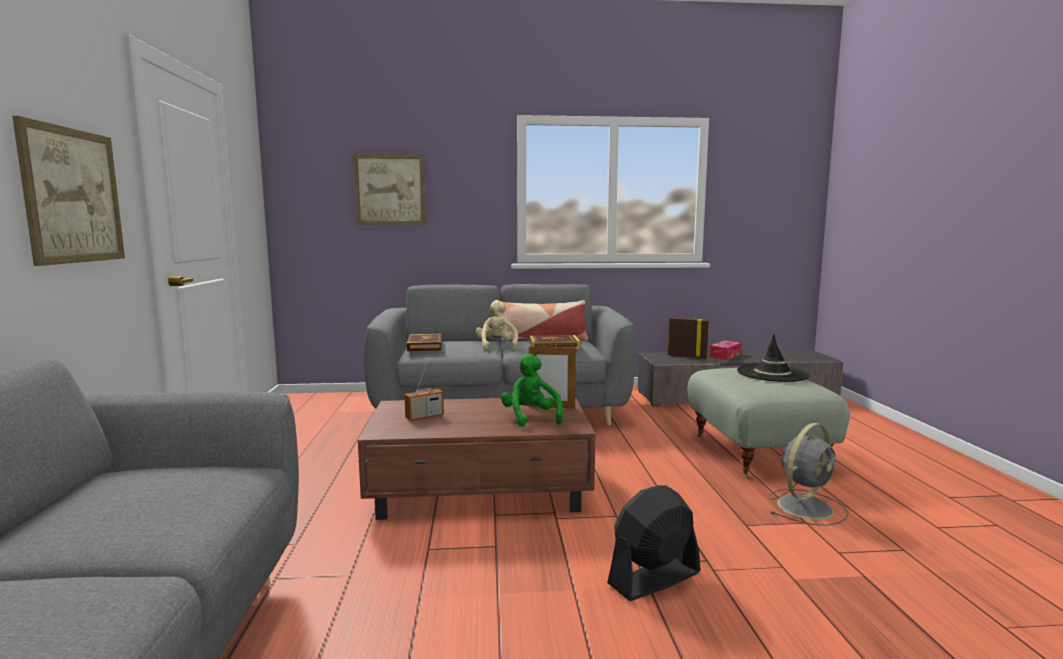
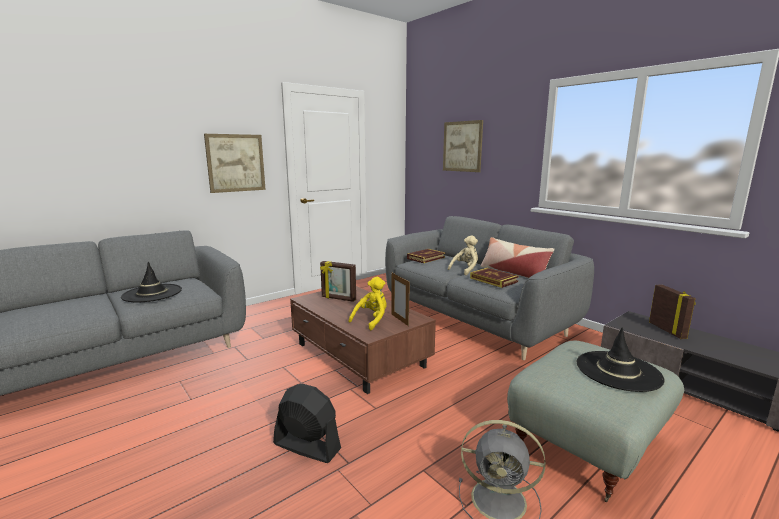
camera: 55 degrees right, 5 degrees up
(147, 510) = (152, 293): none -> black hat
(424, 417) = (338, 299): radio -> picture frame
(530, 418) = (371, 320): green plush toy -> yellow plush toy
(725, 355) = (722, 345): tissue box -> none

